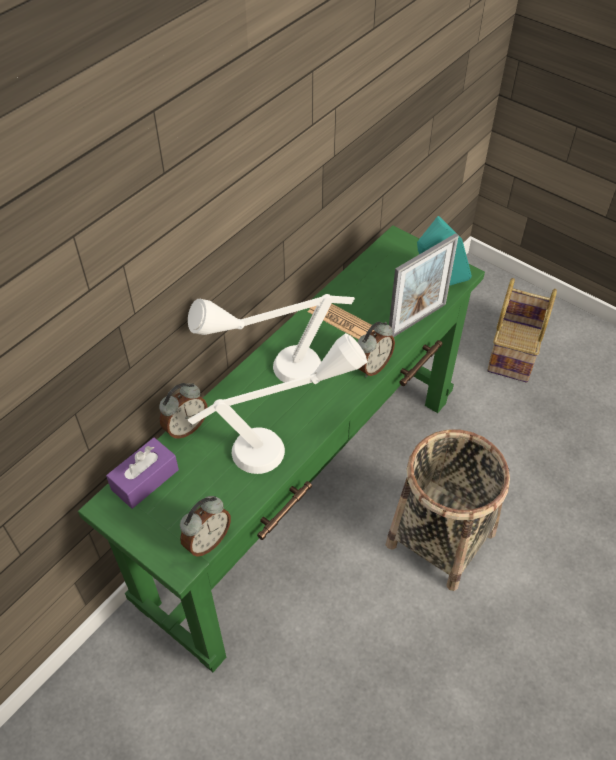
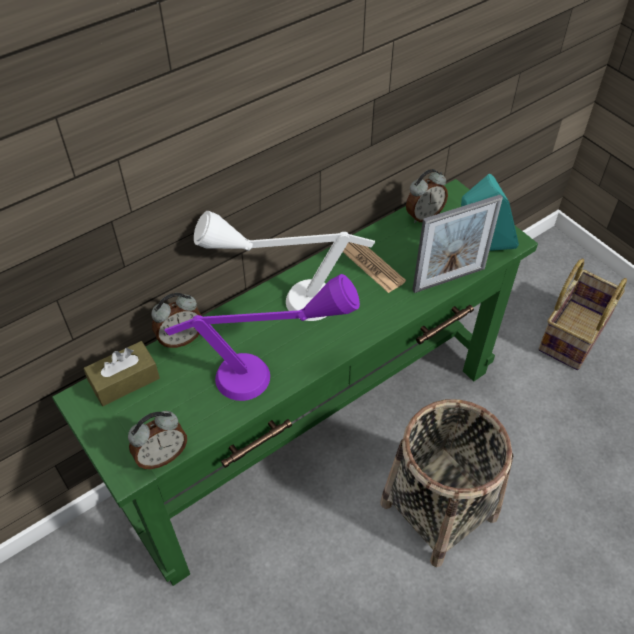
camera: 15 degrees right, 0 degrees up
(145, 479) = (124, 381): purple tissue box -> brown tissue box
(284, 443) = (271, 375): white table lamp -> purple table lamp
(372, 366) = (386, 317): alarm clock -> alarm clock (423, 215)

